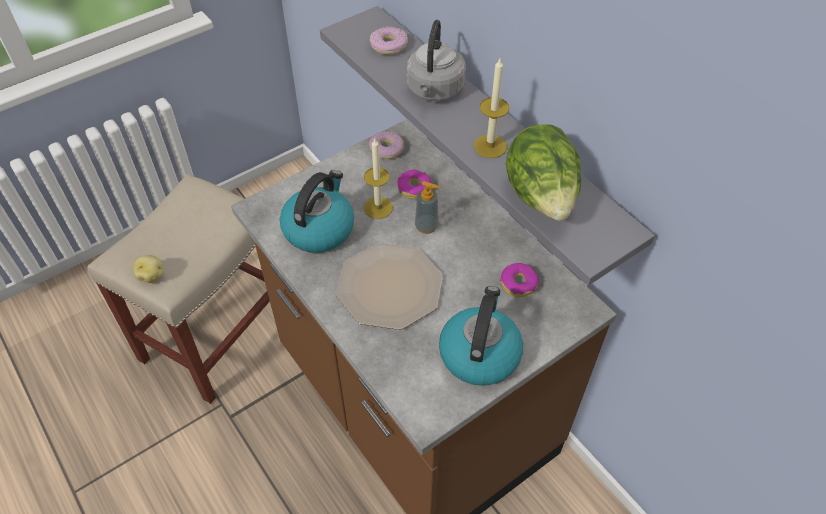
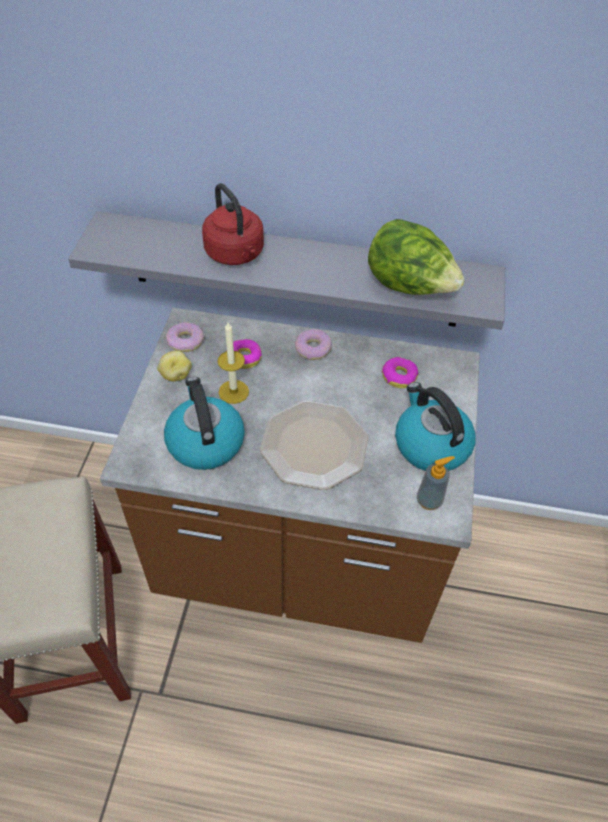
camera: 45 degrees left, 0 degrees up
(152, 275) = (39, 610): potato -> potato (175, 374)
(389, 46) = (151, 239): donut -> donut (313, 349)
(426, 226) = (288, 380): soap dispenser -> soap dispenser (429, 500)
(434, 91) = (236, 254): grey kettle -> red kettle
(490, 146) = (330, 272): candle -> none

